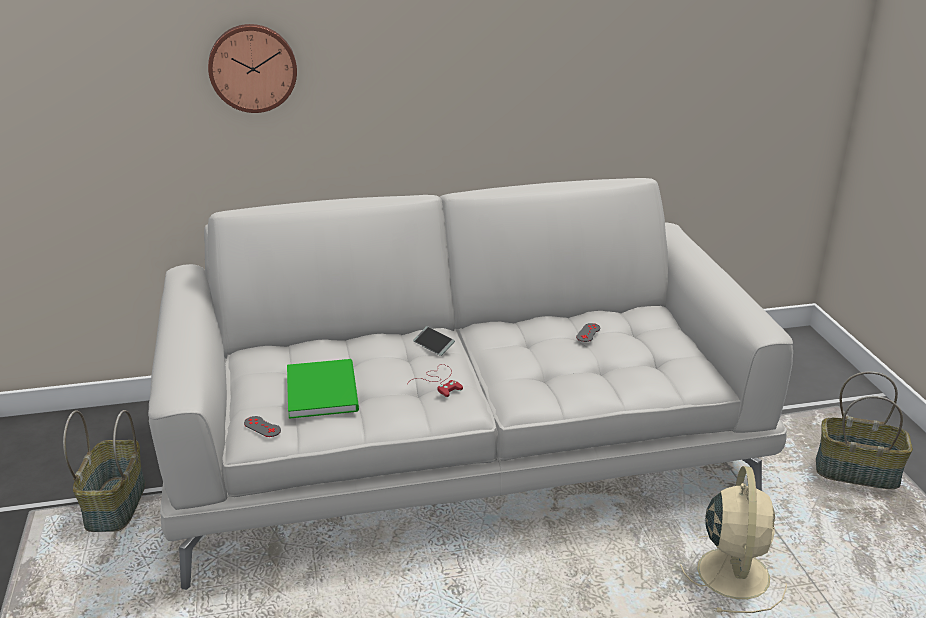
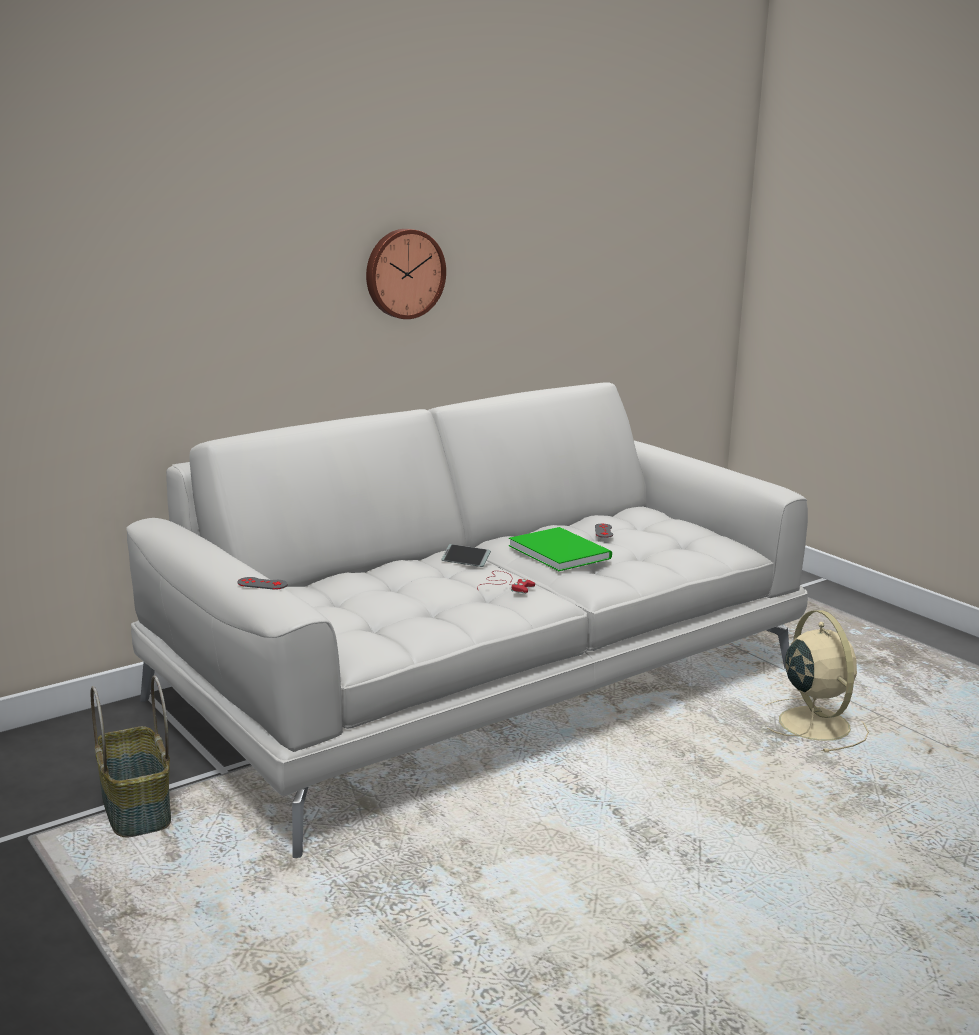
camera: 25 degrees left, 10 degrees down
(252, 67) = (221, 280): wall clock -> wall clock (403, 273)
(262, 427) = (363, 645): grey game controller -> grey game controller (262, 584)
(324, 389) = (395, 607): green book -> green book (559, 551)
(857, 472) = (849, 635): basket -> none

